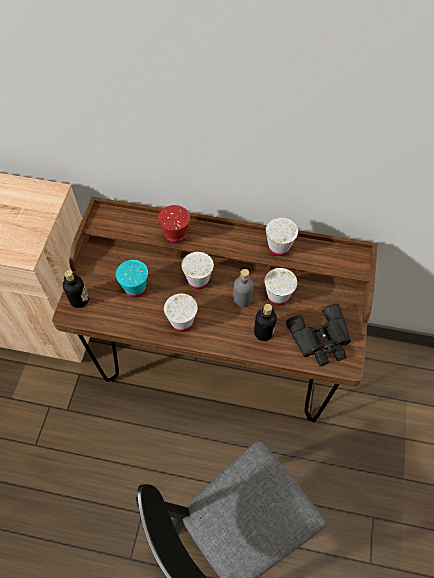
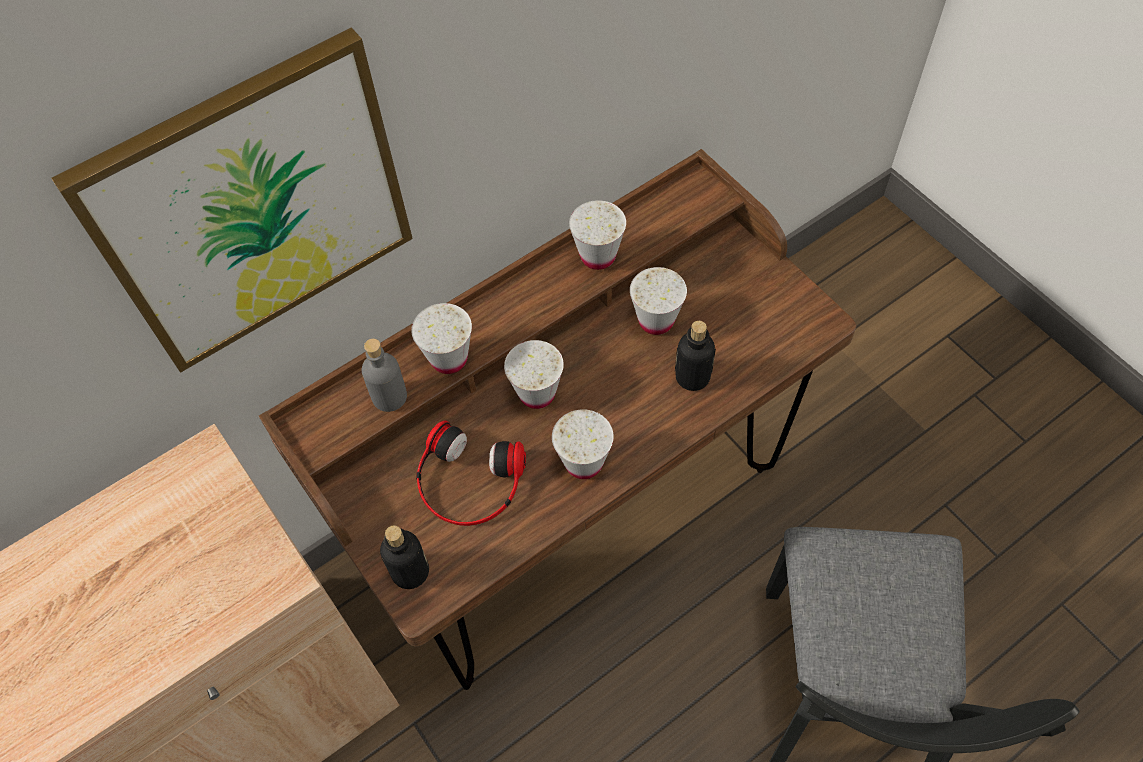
camera: 45 degrees left, 0 degrees up
(114, 100) = (254, 207): none -> picture
(135, 289) = (468, 482): turquoise cup -> headphones
(175, 235) = (449, 359): red cup -> white cup
(242, 299) = (618, 363): grey bottle -> grey bottle (389, 396)
(321, 340) = (764, 322): black binoculars -> none

